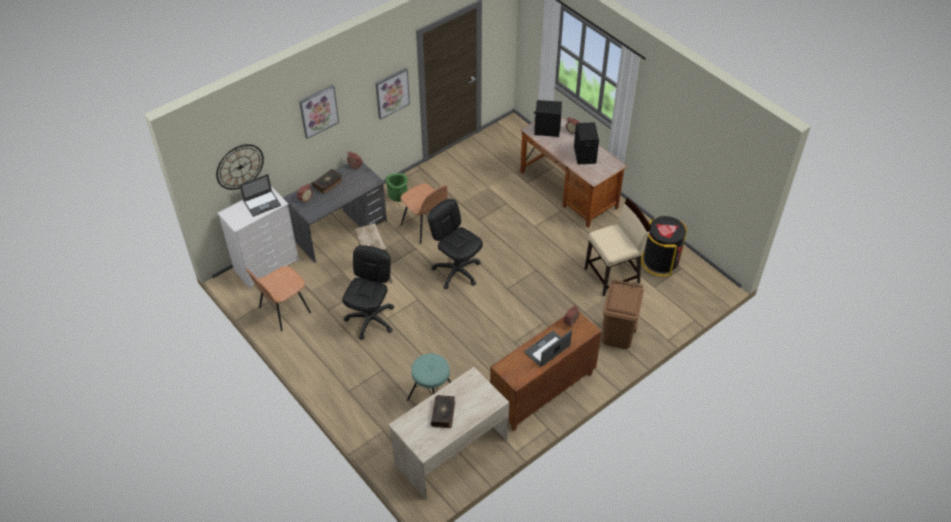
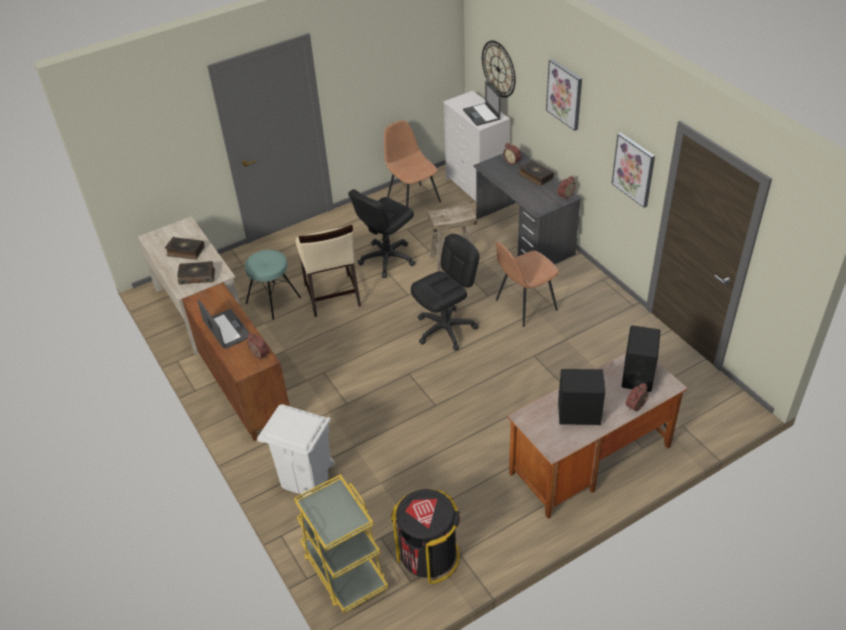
camera: 100 degrees right, 5 degrees down
(371, 319) = (387, 259): black office chair -> black office chair turned 105 degrees clockwise
(397, 195) = (582, 283): green planter -> none
(477, 395) = (197, 276): none -> book
(612, 276) = (410, 489): beige chair -> beige chair (332, 296)
(617, 335) = (305, 478): brown trash can -> white trash can
(683, 302) = (344, 570): none -> yellow cart

